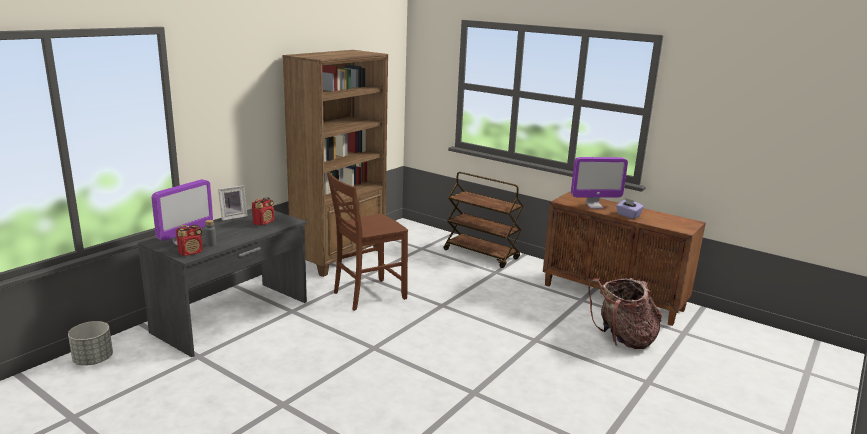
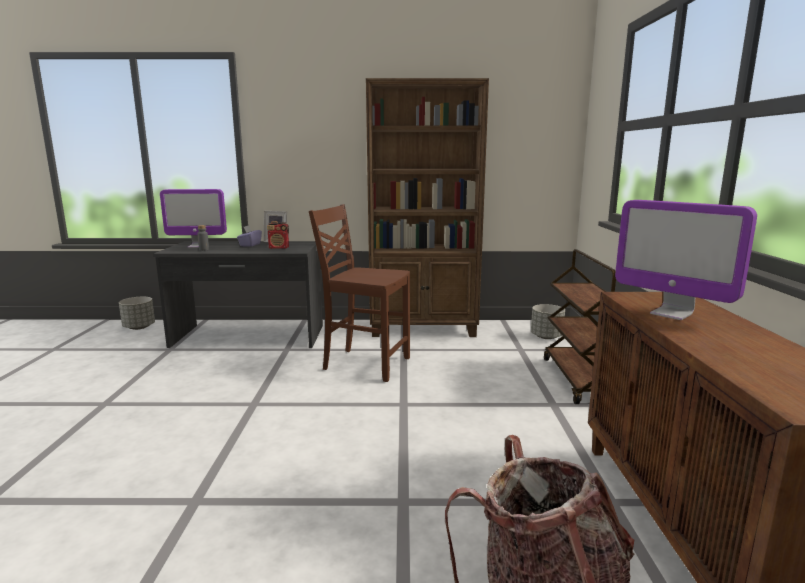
camera: 55 degrees right, 5 degrees down
(191, 252) = (179, 250): radio -> none
(416, 234) = (546, 337): none -> grey planter
(628, 215) = (706, 341): purple tissue box -> purple tissue box (250, 245)

